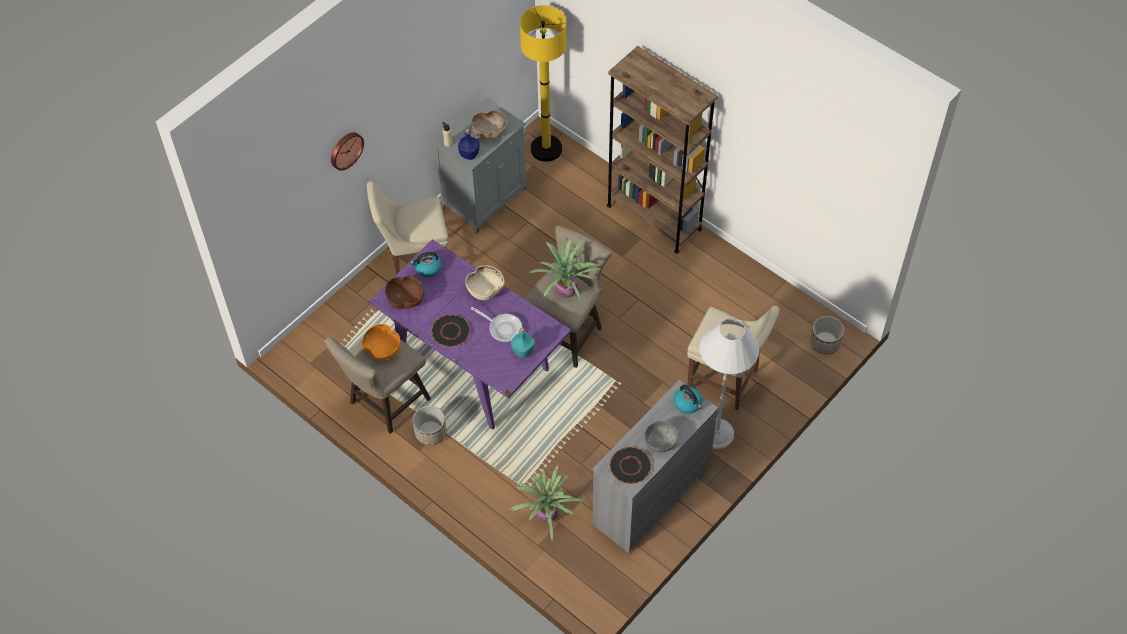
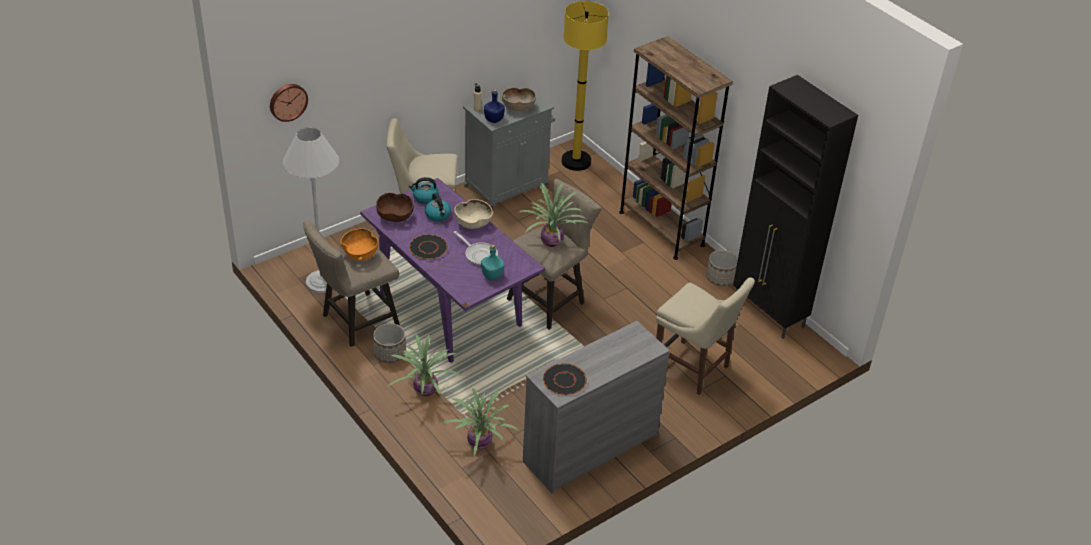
camera: 10 degrees right, 15 degrees down
(345, 150) = (373, 69): wall clock -> wall clock (287, 101)
(476, 468) = (424, 391): none -> potted plant
(660, 442) = (602, 366): grey bowl -> none
(688, 404) = (640, 341): kettle -> kettle (438, 215)
(716, 433) = (672, 410): white floor lamp -> white floor lamp (322, 282)
(782, 298) = (769, 313): none -> black cabinet
(825, 343) = (803, 357): planter -> planter (720, 278)

